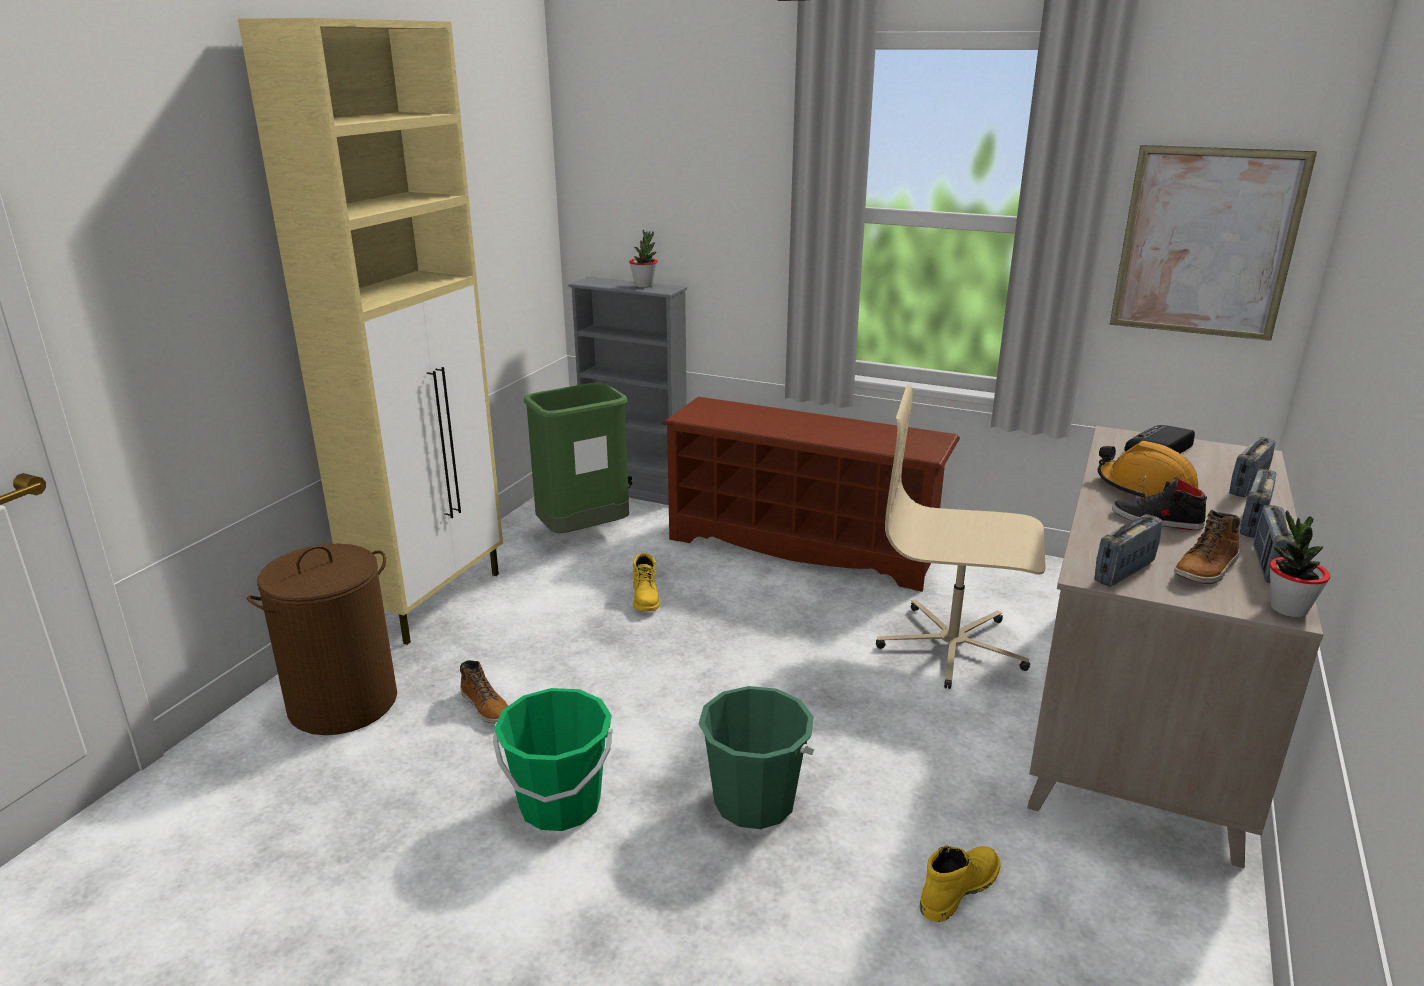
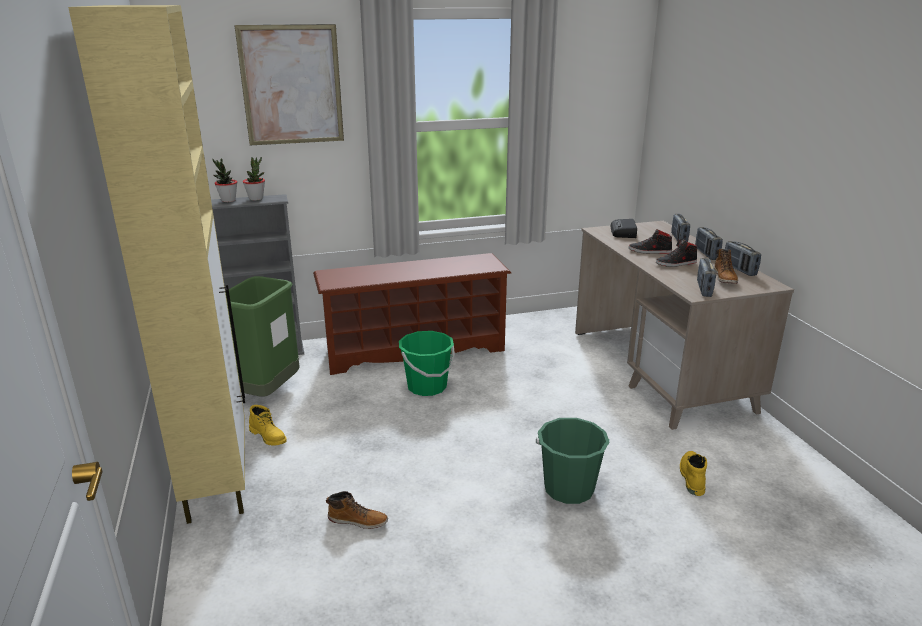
camera: 40 degrees left, 0 degrees up
(344, 702) = (253, 571): brown laundry basket -> none
(560, 804) = (480, 546): green bucket -> green bucket (427, 387)
(646, 598) = (365, 414): yellow boot -> yellow boot (269, 436)
(952, 646) = (552, 372): beige office chair -> none
(1145, 489) = (649, 251): orange hard hat -> black shoe
(1206, 243) = (595, 121): picture -> picture (291, 85)
(1288, 609) = (771, 283): potted plant -> potted plant (228, 200)

